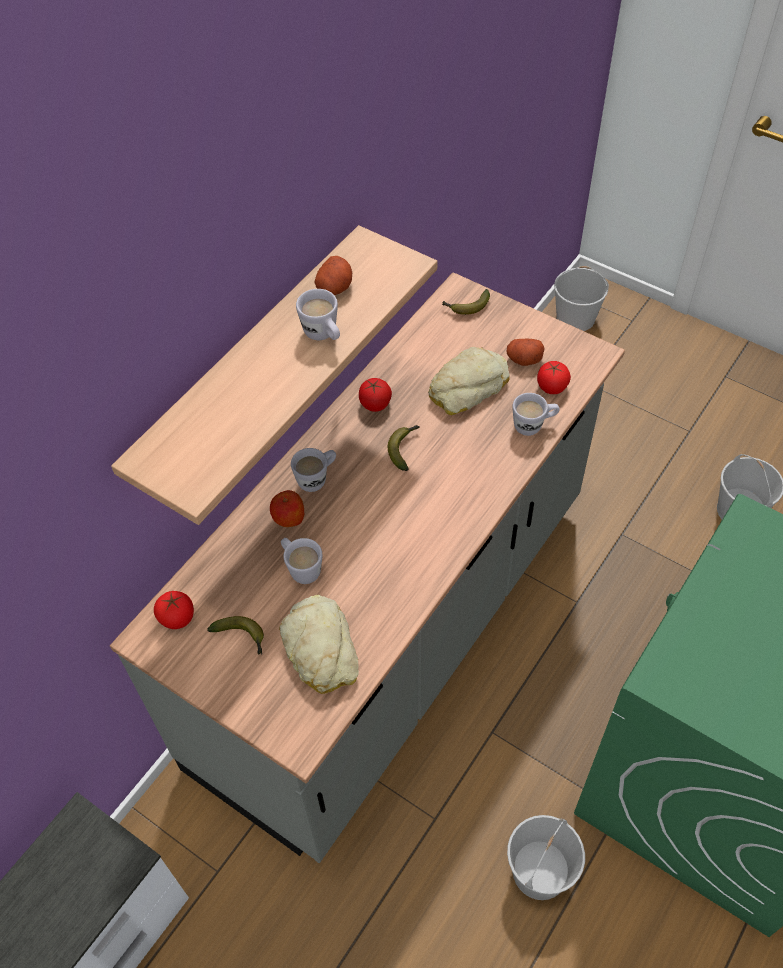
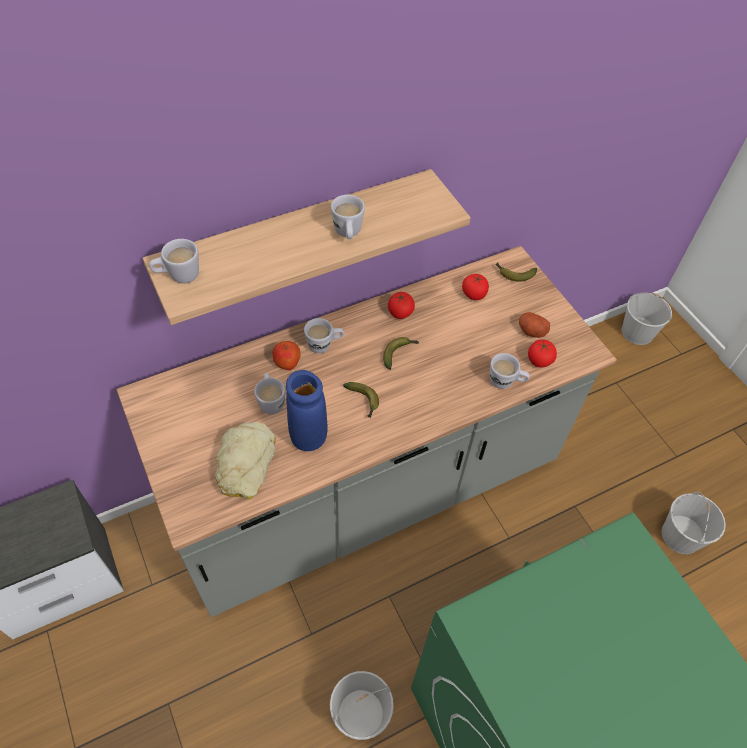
camera: 25 degrees right, 0 degrees up
(171, 467) = (178, 276): none -> white mug
(177, 617) = (169, 392): tomato -> tomato (474, 294)
(242, 637) = (200, 428): banana -> banana (363, 401)
(335, 287) = (381, 204): potato -> none
(368, 584) = (308, 435): none -> blue vase
(467, 386) = (474, 331): bread -> none

